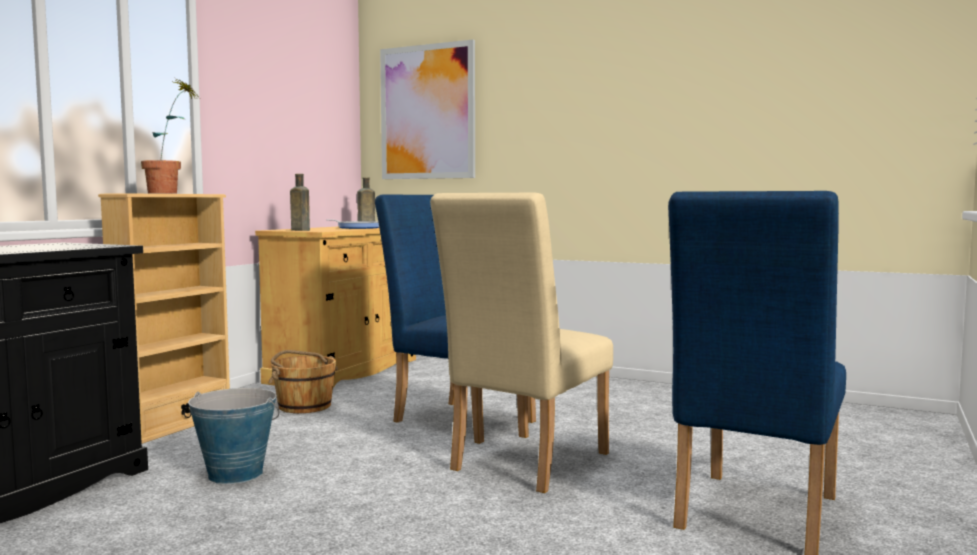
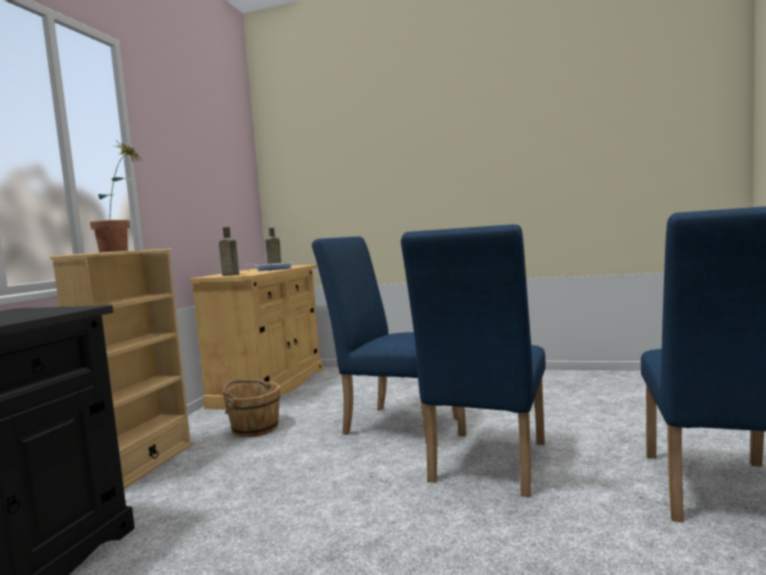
camera: 10 degrees left, 0 degrees up
(235, 474) = (228, 520): bucket -> none
(427, 112) = (316, 173): picture -> none
(523, 464) = (485, 466): beige chair -> blue chair

